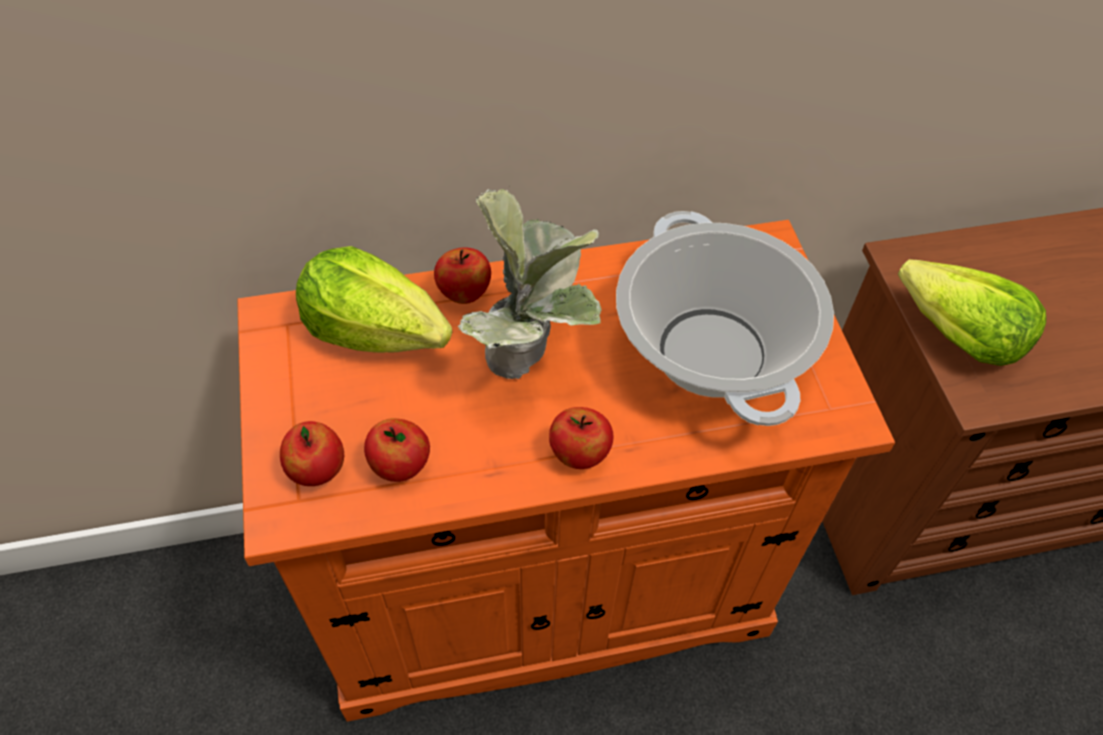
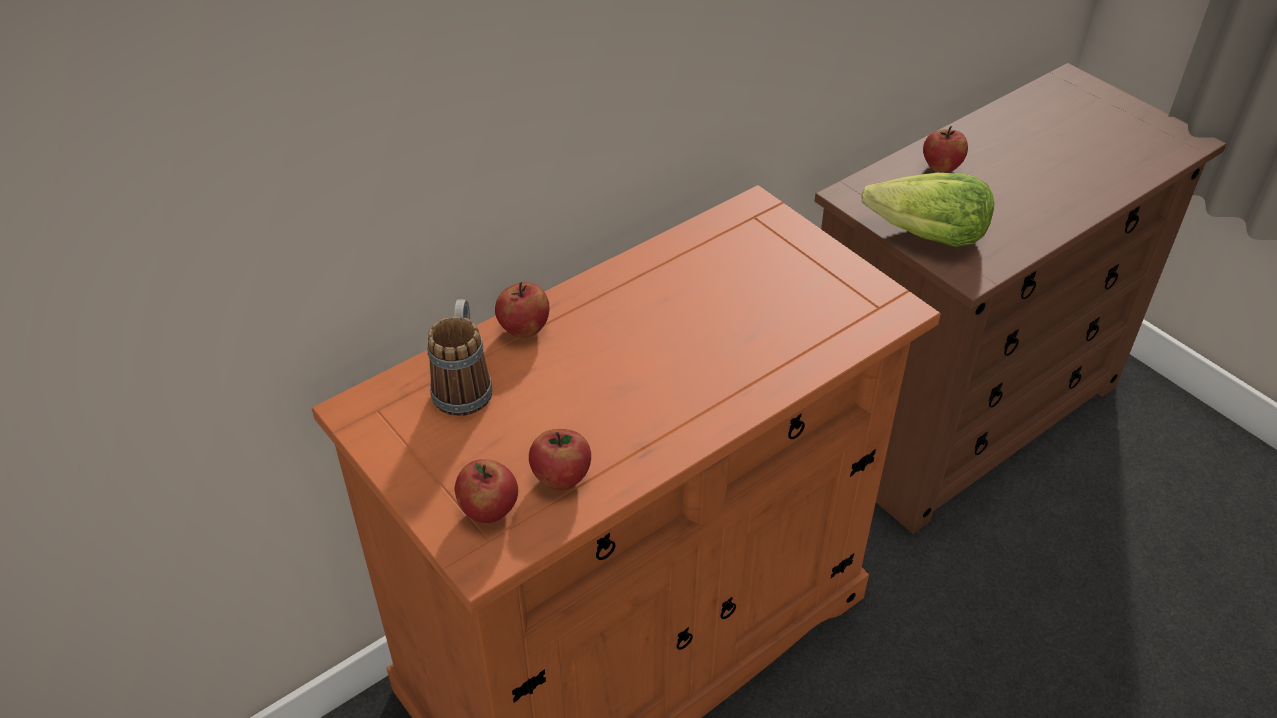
camera: 25 degrees left, 10 degrees down
(376, 330) = (464, 385): lettuce -> mug
(531, 360) = (618, 359): potted plant -> none
(579, 454) = (706, 412): apple -> apple (941, 168)
(710, 352) = (761, 301): cooking pot -> none

